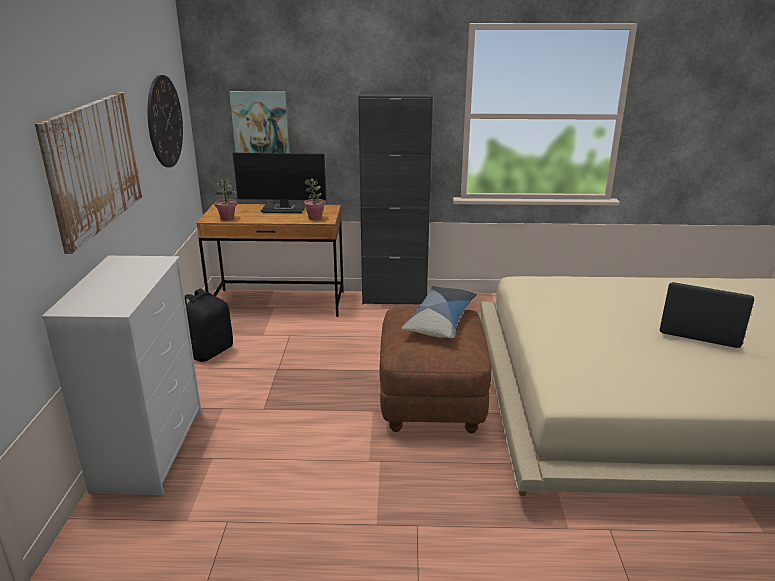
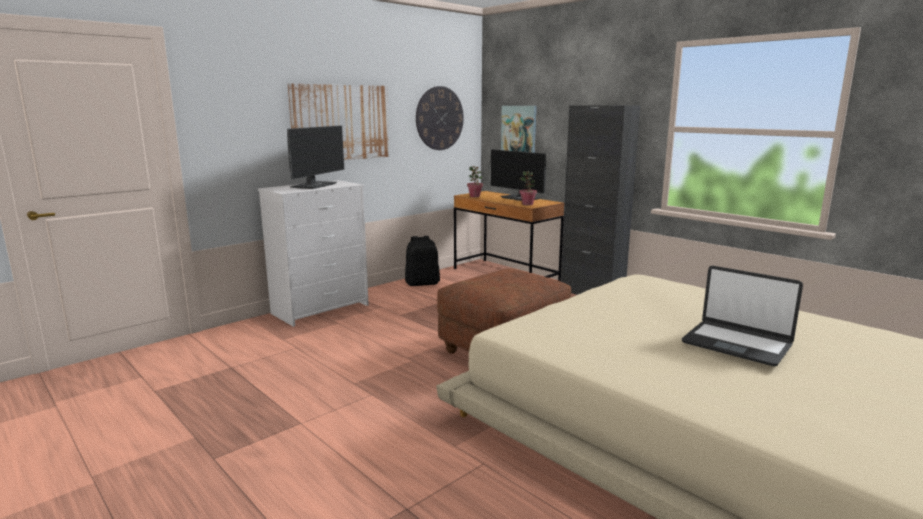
camera: 45 degrees right, 10 degrees down
(118, 280) = (314, 185): none -> monitor
(441, 321) = (520, 278): pillow -> none
(699, 330) = (736, 344): laptop -> laptop turned 150 degrees clockwise

